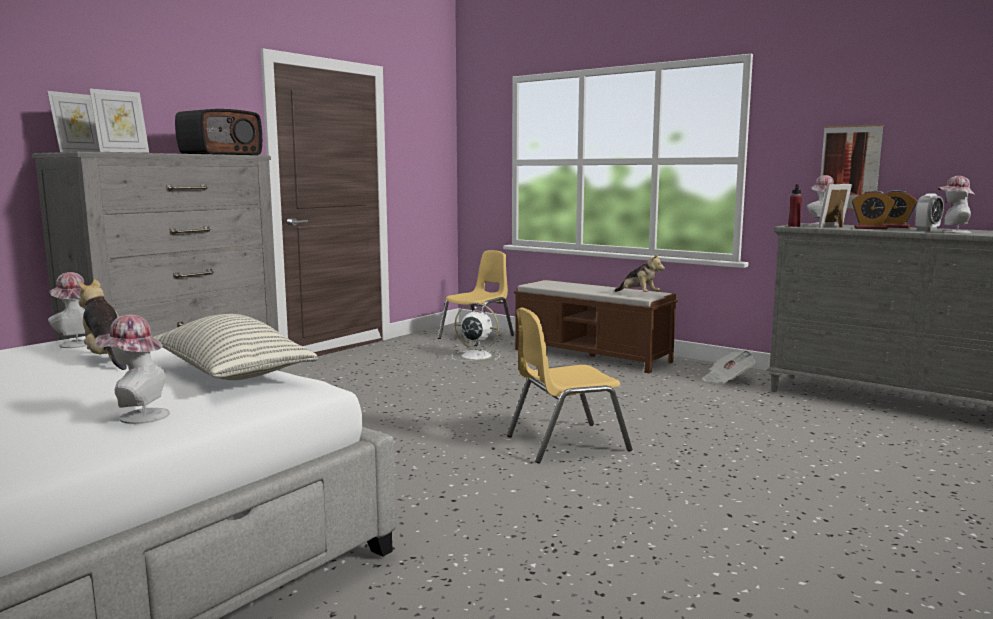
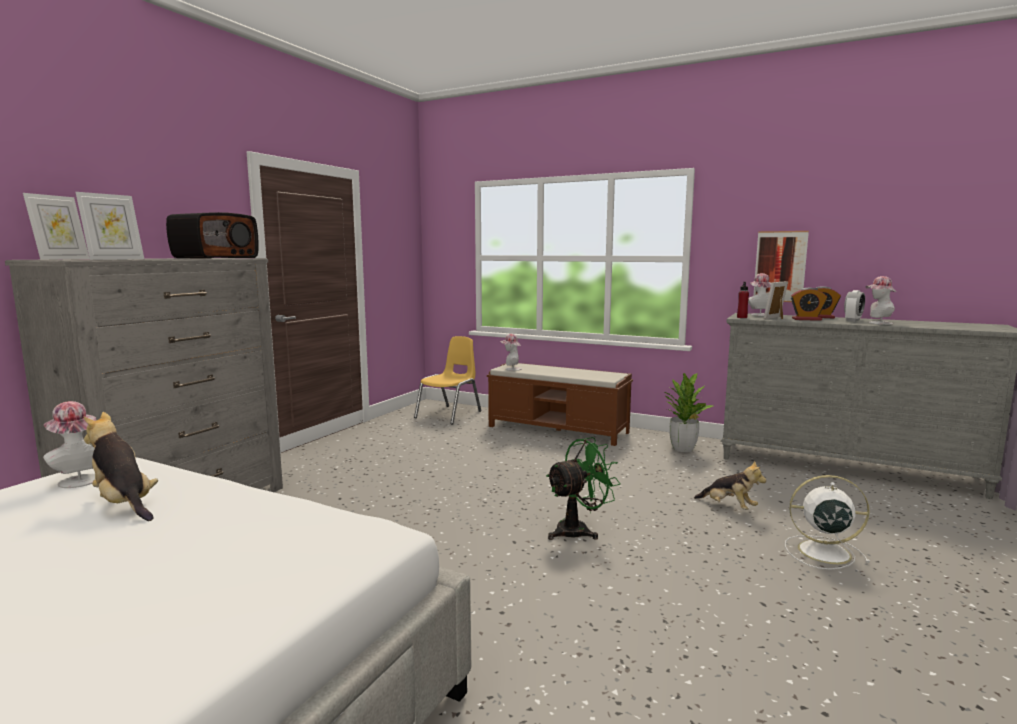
camera: 10 degrees left, 0 degrees up
(138, 416) = (197, 607): hat -> hat (511, 369)
(232, 374) = (284, 519): pillow -> none
(475, 356) = (455, 435): white fan -> white fan (821, 552)
(566, 443) = (579, 530): yellow chair -> green fan
(638, 295) = (602, 377): plush toy -> plush toy (728, 507)
(727, 380) = (682, 449): newspaper -> potted plant

